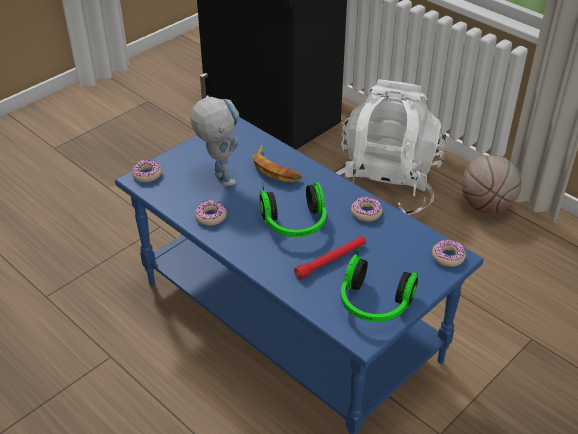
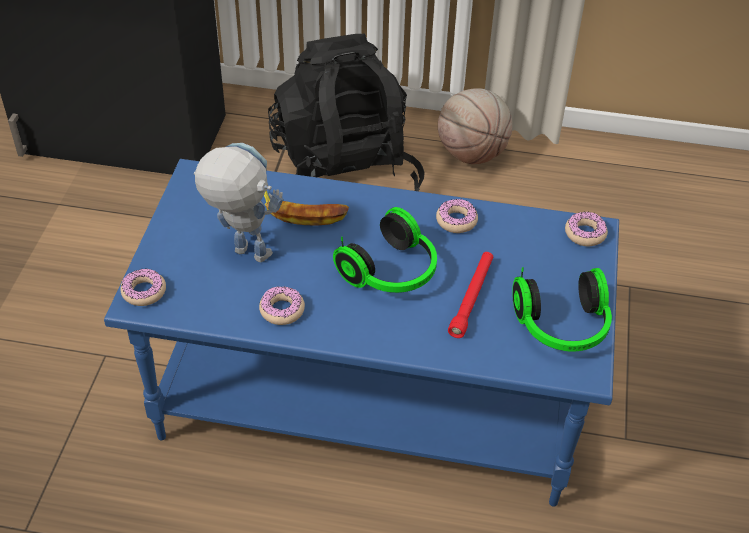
camera: 35 degrees left, 5 degrees up
(385, 186) = (345, 177): white backpack -> black backpack

